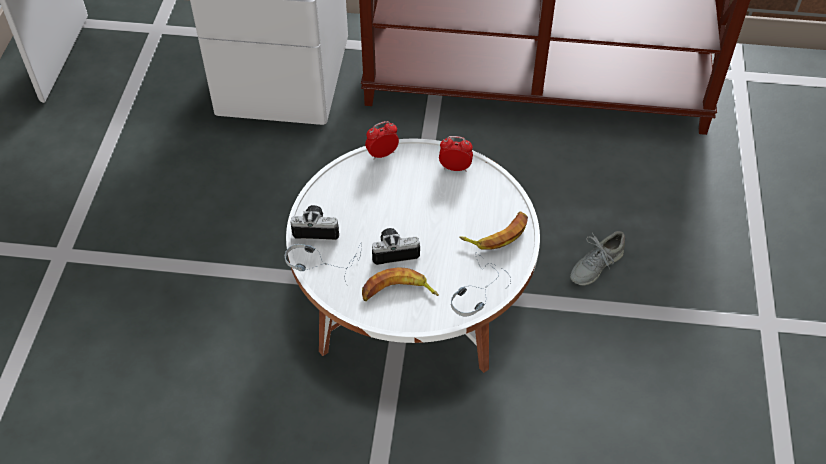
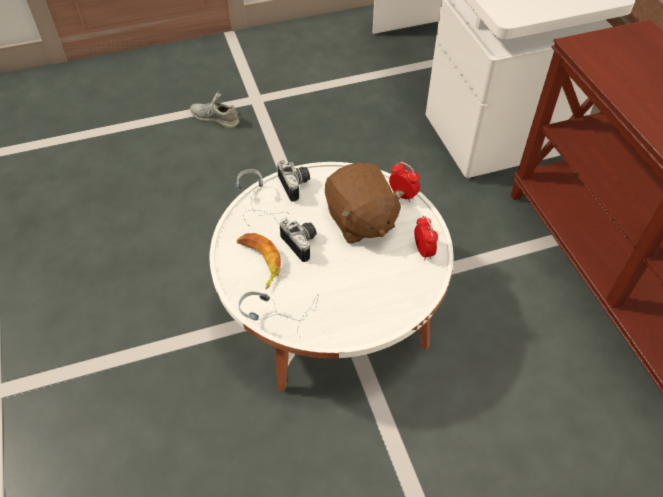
camera: 65 degrees right, 0 degrees up
(393, 197) = (360, 220): none -> brown plush toy
(497, 234) = (362, 309): banana -> none
(595, 266) = (451, 444): grey shoe -> grey shoe (215, 118)

